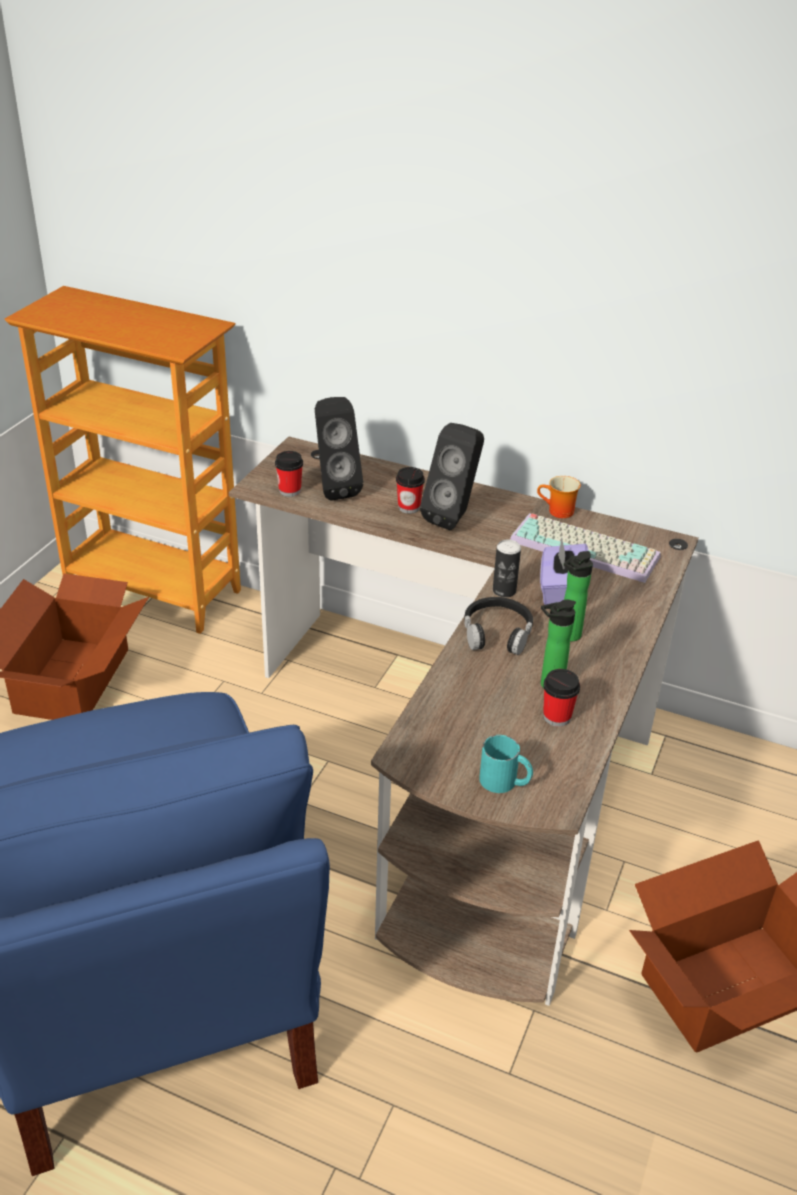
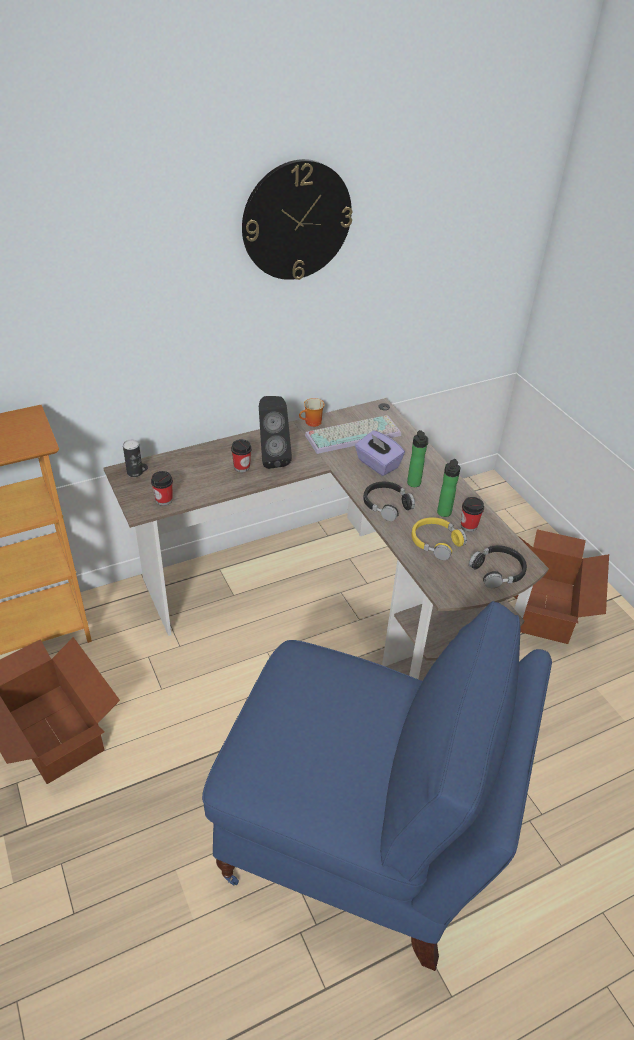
camera: 50 degrees left, 5 degrees up
(333, 488) = (184, 482): black speaker -> none
(485, 703) = (435, 542): none -> yellow headphones
(504, 591) = (355, 481): can -> can (135, 472)
(505, 782) = (497, 571): turquoise mug -> black headphones
(585, 199) = (296, 220): none -> wall clock

